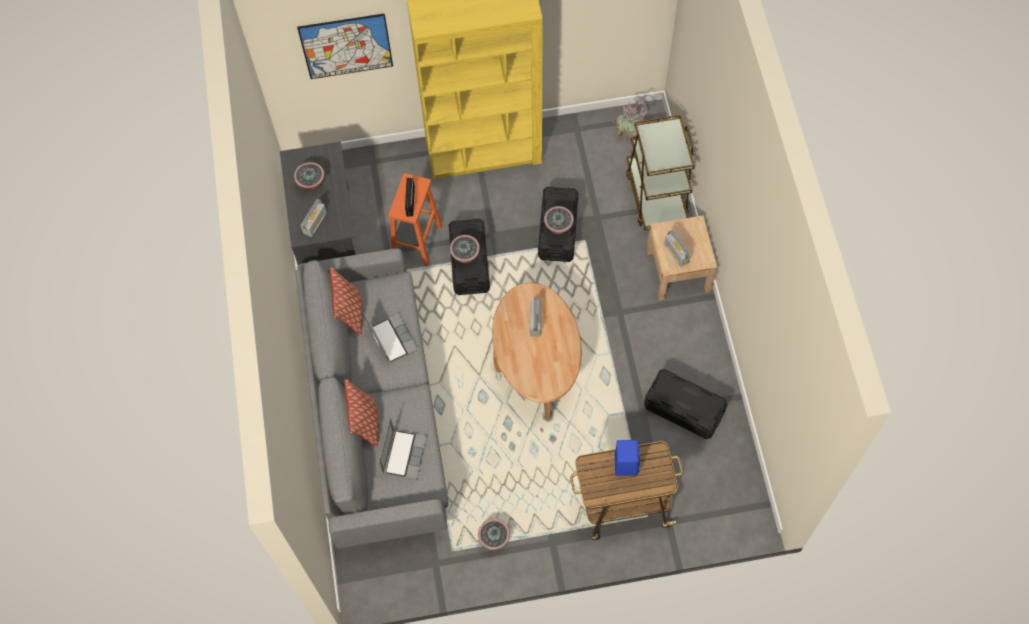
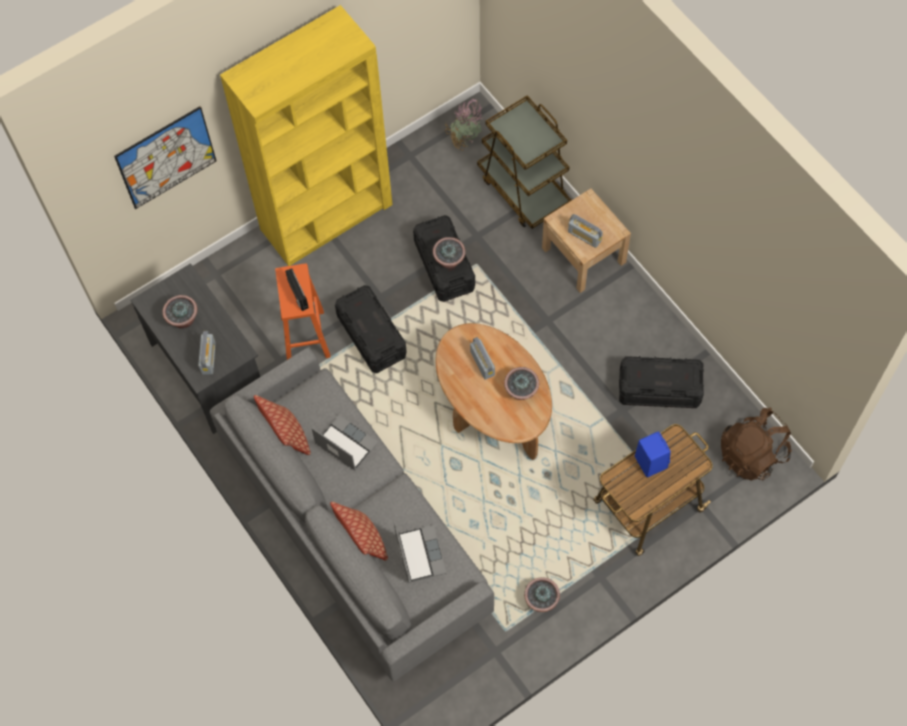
camera: 25 degrees left, 0 degrees up
(465, 256) = (370, 329): potted plant -> potted plant (521, 391)
(734, 499) = (752, 454): none -> brown backpack

